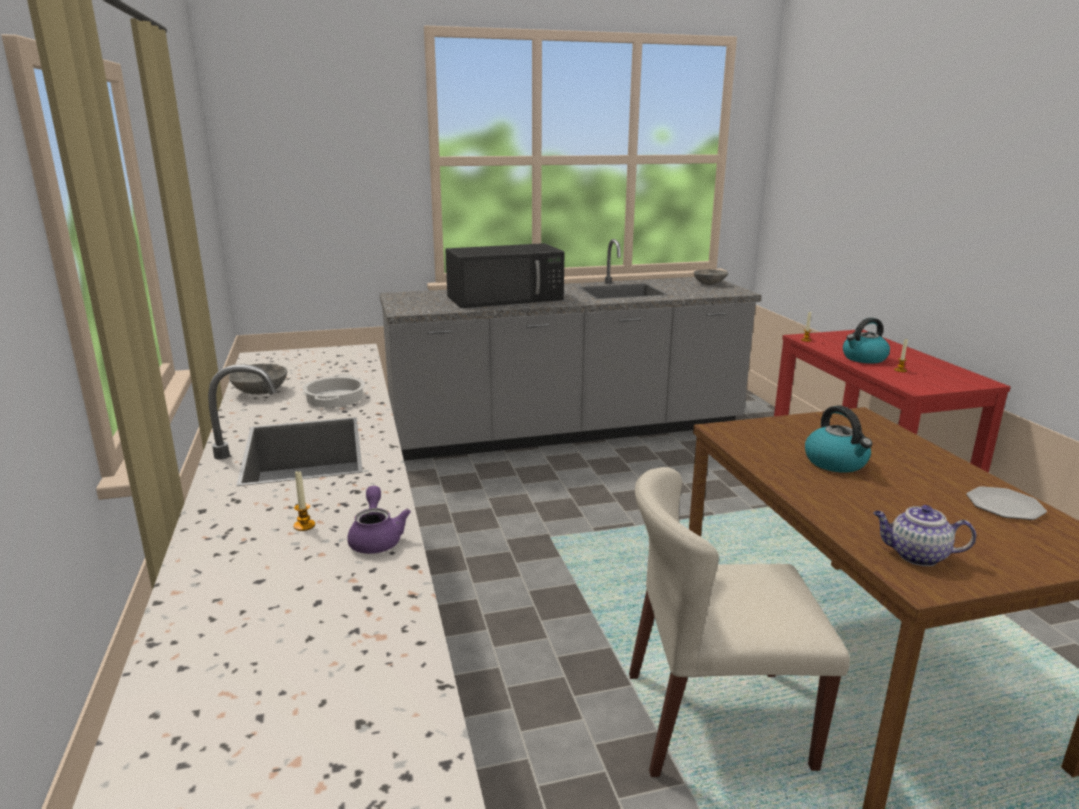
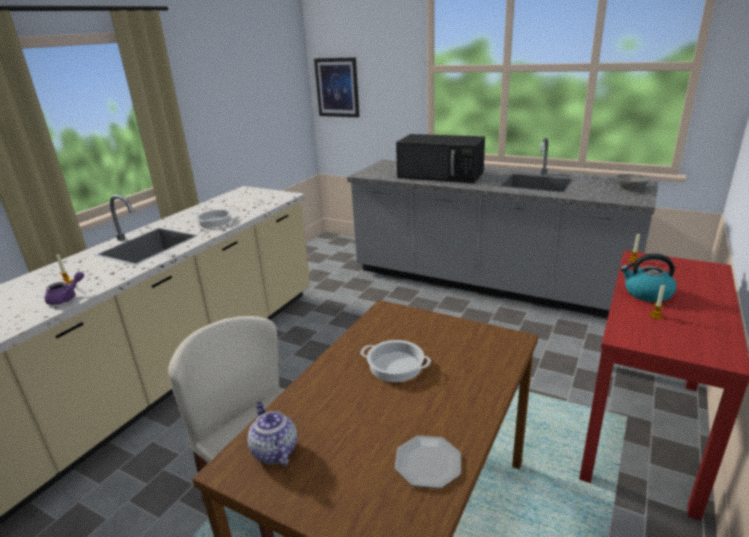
camera: 45 degrees right, 5 degrees up
(260, 391) = (201, 210): grey bowl -> none
(274, 190) = (337, 87): none -> picture
(836, 462) = (396, 365): kettle -> cooking pot

